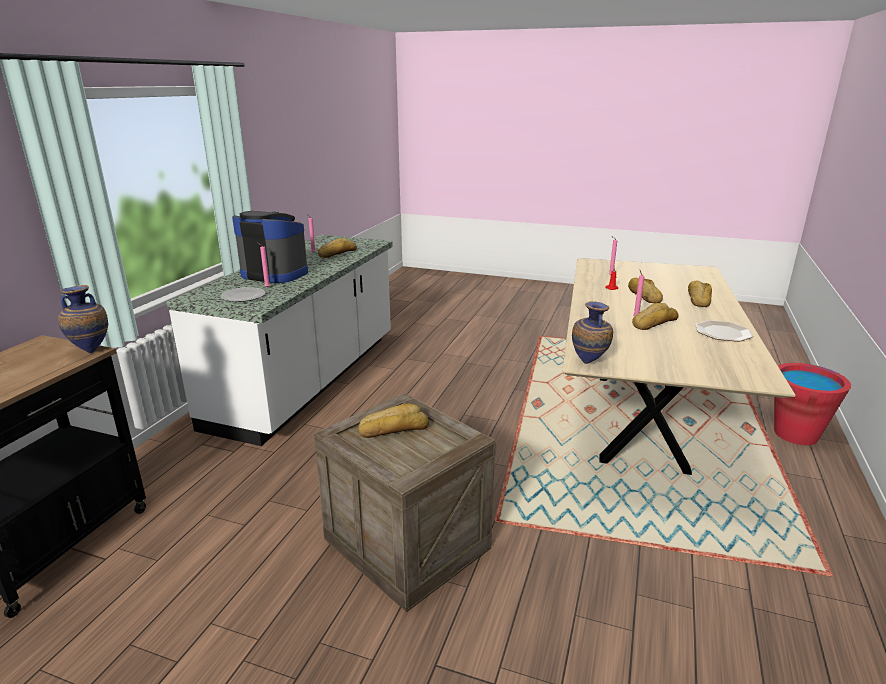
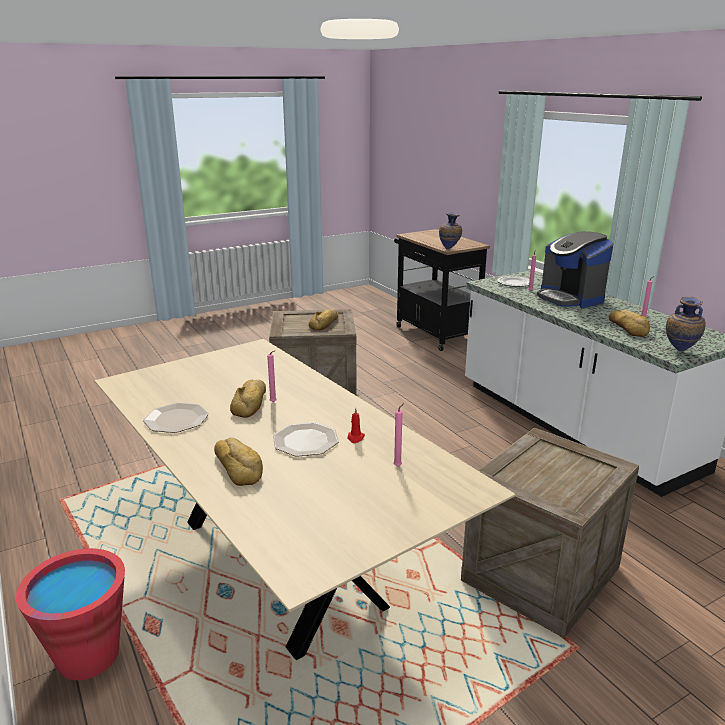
camera: 130 degrees right, 0 degrees up
(275, 274) = (570, 298): coffee machine -> coffee machine turned 90 degrees clockwise
(508, 352) = (540, 575): none -> crate
(589, 363) = (253, 348): vase -> vase (679, 351)
(643, 296) = (305, 441): bread -> plate

